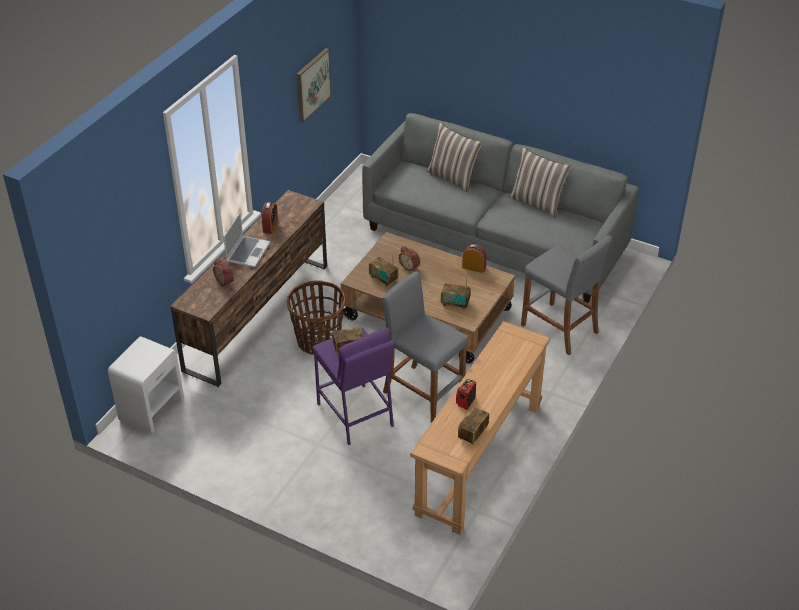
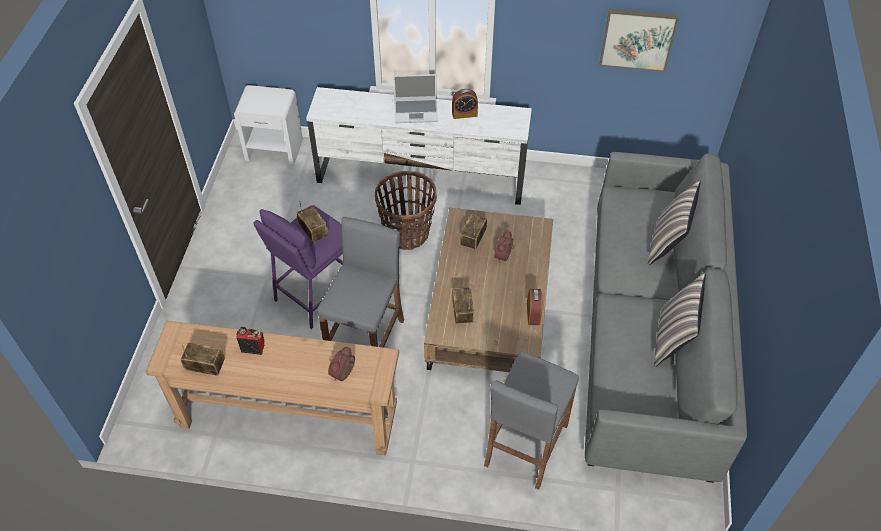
camera: 70 degrees right, 10 degrees up
(225, 281) = (366, 110): alarm clock -> alarm clock (344, 373)
(258, 316) = (421, 178): brown tv stand -> white tv stand

